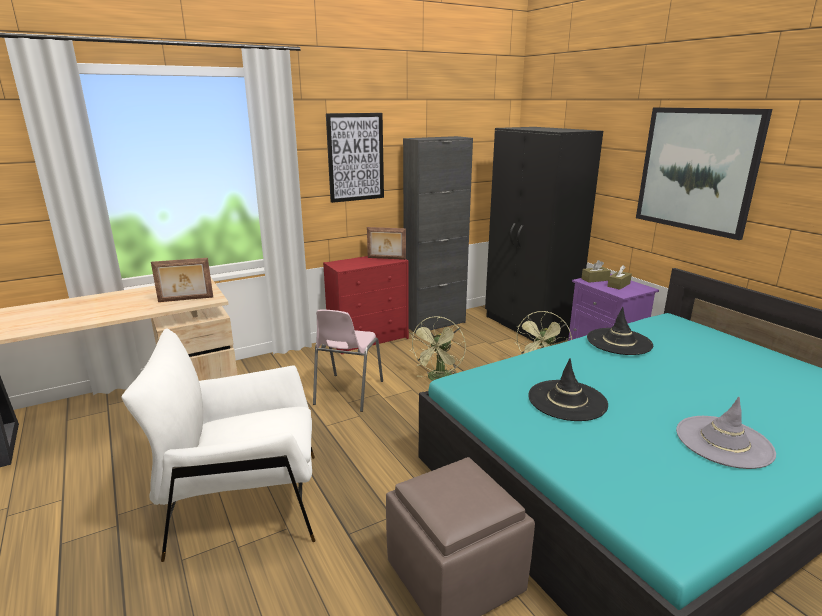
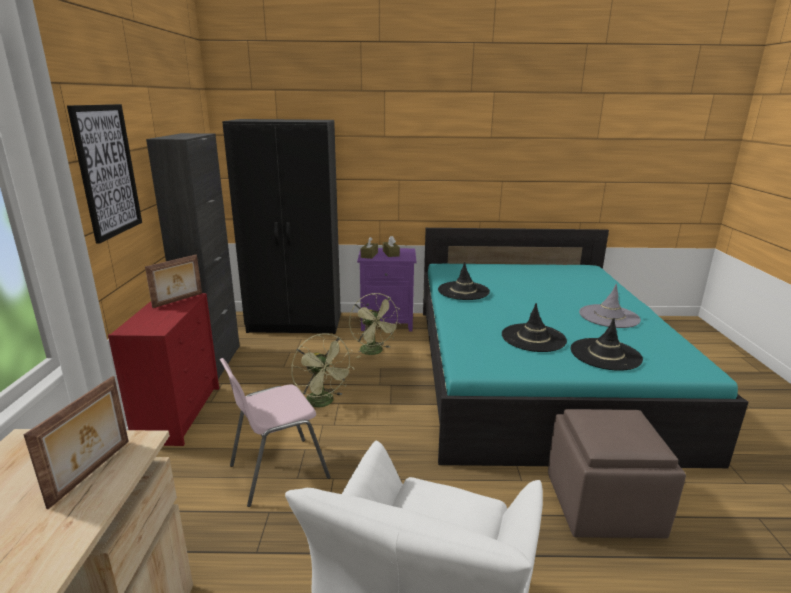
camera: 60 degrees left, 0 degrees up
(347, 393) = (277, 471): pink chair -> pink chair turned 105 degrees clockwise
(594, 451) = (605, 354): none -> black hat
(697, 170) = (429, 147): picture -> none

